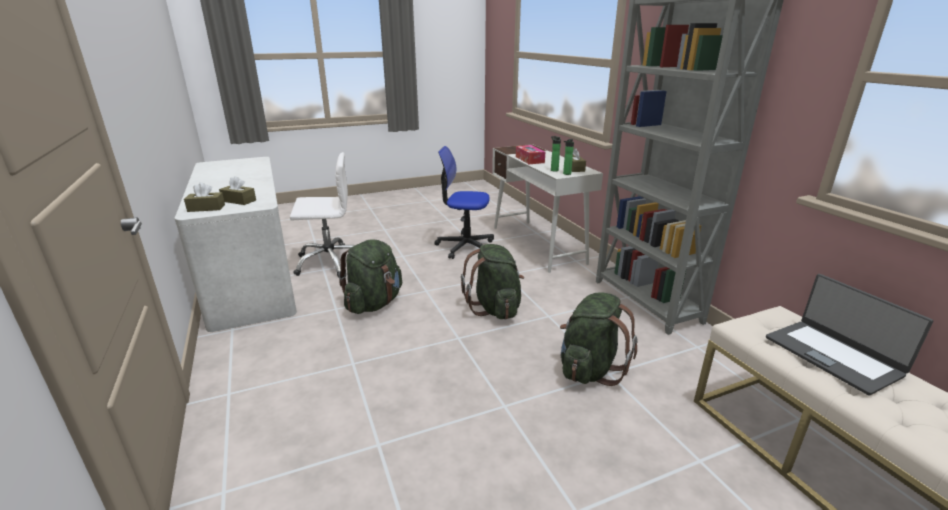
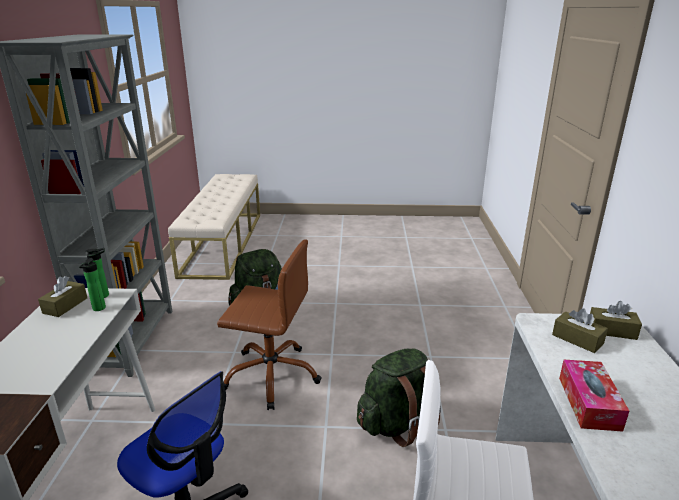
camera: 155 degrees left, 0 degrees up
(495, 308) = (272, 375): green backpack -> brown office chair
(529, 159) = (62, 354): tissue box -> tissue box (589, 403)
(833, 355) = (206, 208): laptop -> none

